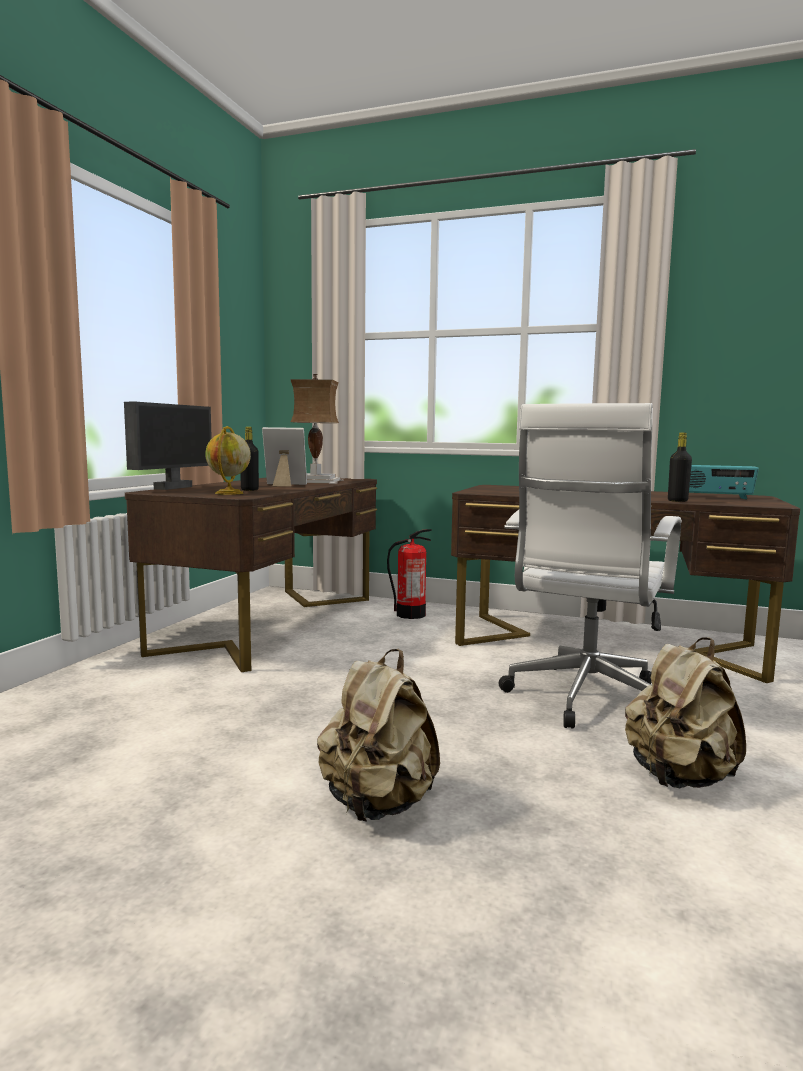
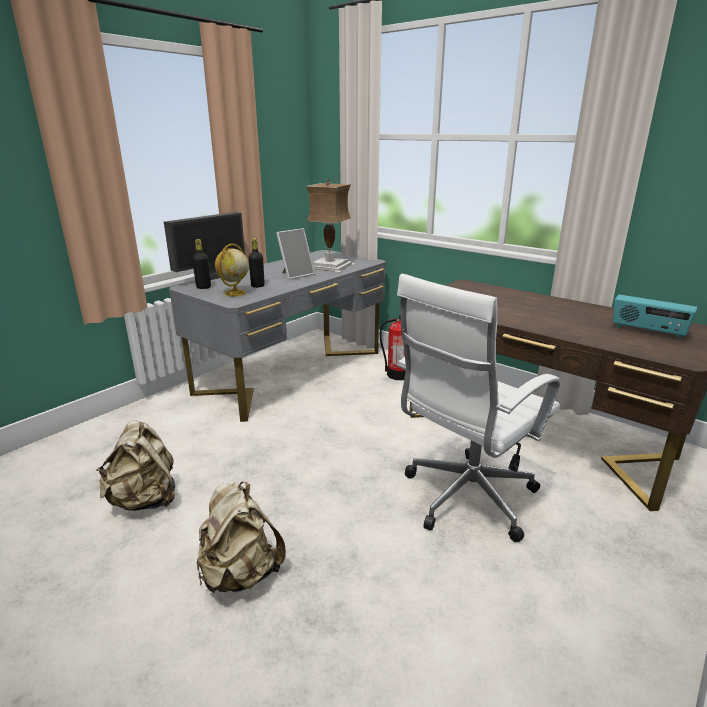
camera: 20 degrees right, 15 degrees up
(272, 623) = (292, 372): brown desk -> grey desk
(284, 485) = (296, 275): picture frame -> picture frame turned 120 degrees clockwise
(677, 501) = (595, 339): black bottle -> black bottle (203, 287)
(679, 778) = (475, 606): beige backpack -> beige backpack (145, 500)

